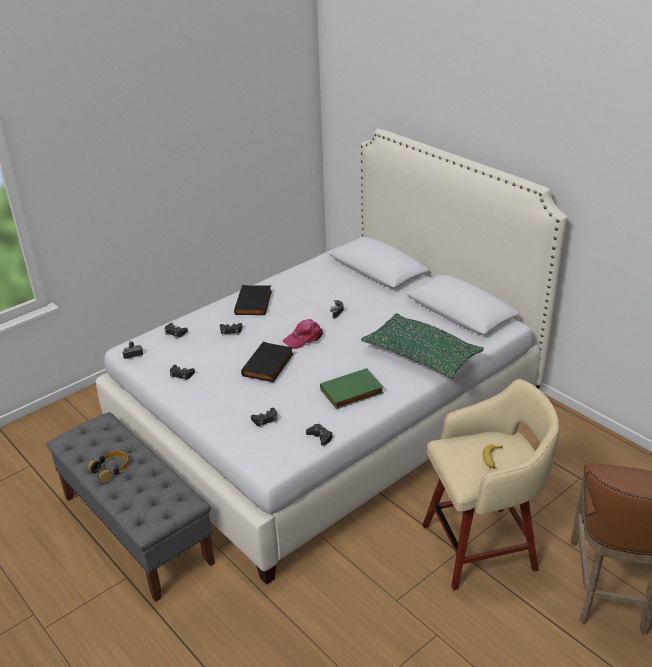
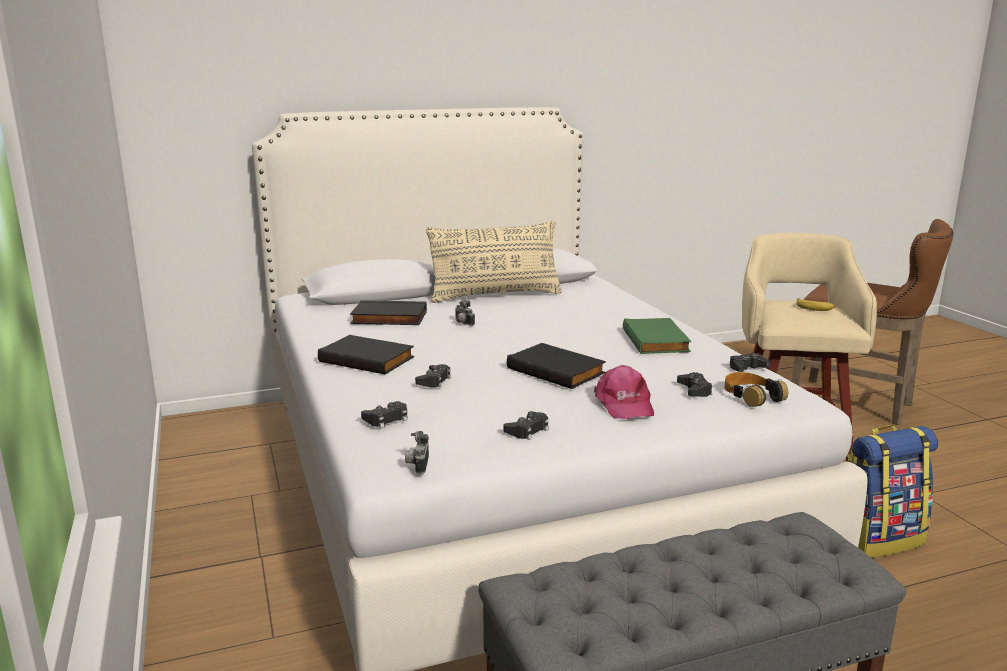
camera: 70 degrees left, 15 degrees down
(111, 469) = (691, 589): headphones -> headphones (751, 396)
(304, 338) = (506, 344): pink cap -> pink cap (623, 404)
(328, 287) = (388, 318): none -> black book
(346, 605) = (877, 539): none -> backpack
(408, 309) = (495, 295): none -> beige pillow
(421, 356) = (603, 304): green pillow -> none

